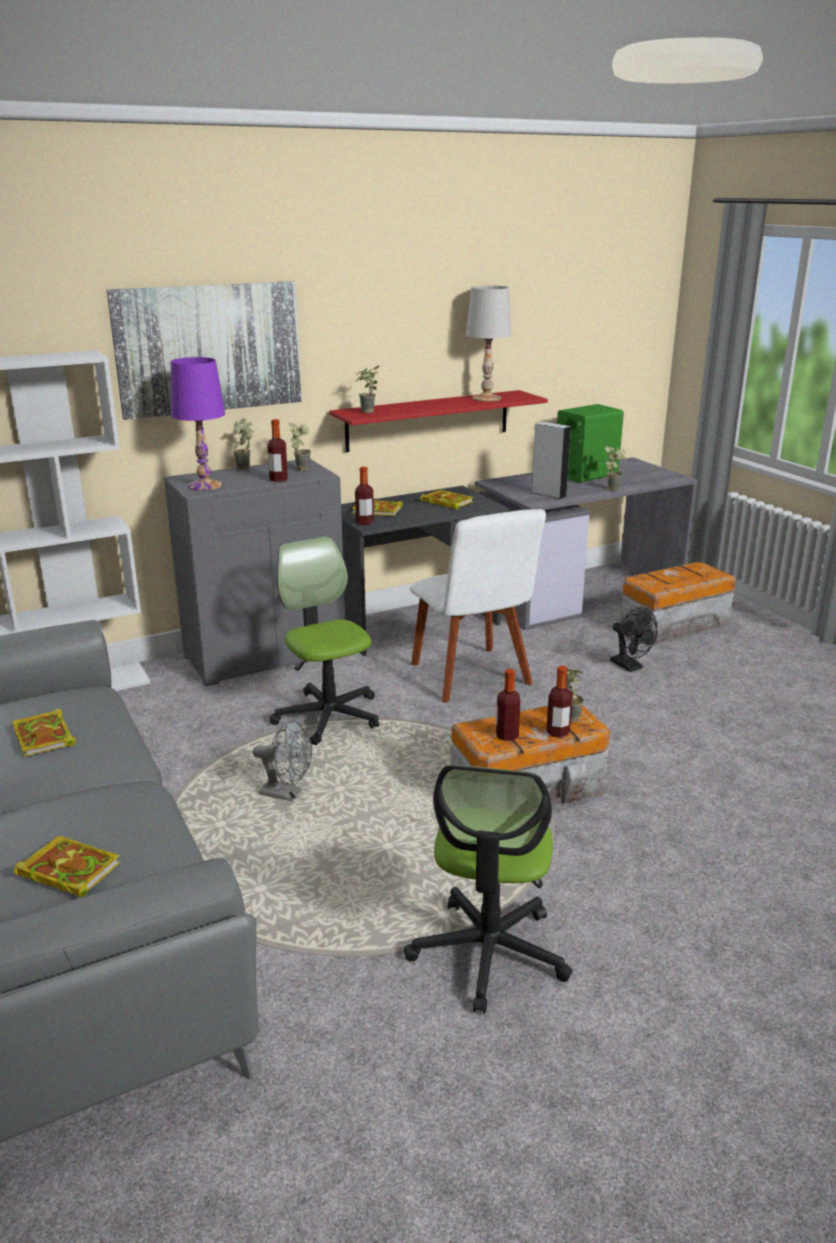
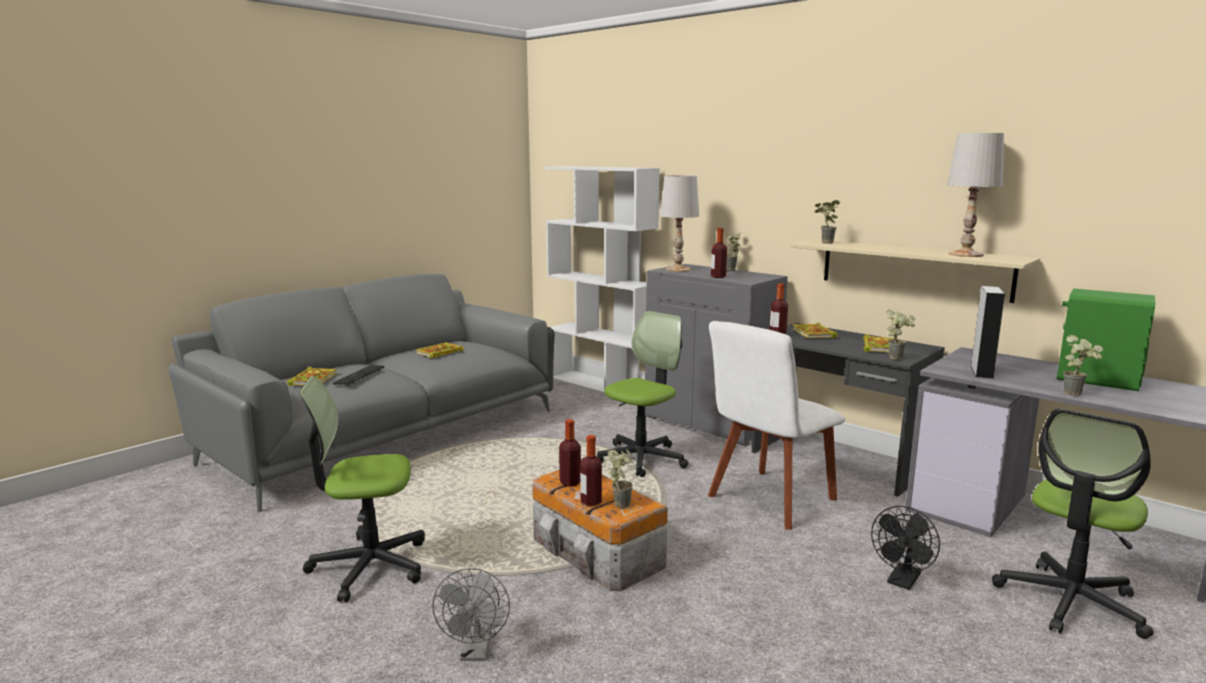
camera: 70 degrees right, 10 degrees down
(101, 820) = (359, 376): none -> keyboard
(204, 485) = (677, 269): purple table lamp -> white table lamp
(209, 348) = (728, 174): picture -> none
(287, 794) = (528, 467): grey fan -> grey fan (476, 652)
(302, 468) = (756, 277): potted plant -> potted plant (897, 358)
(428, 420) = (913, 269): red shelf -> beige shelf
(671, 625) = (1070, 602): storage box -> office chair

